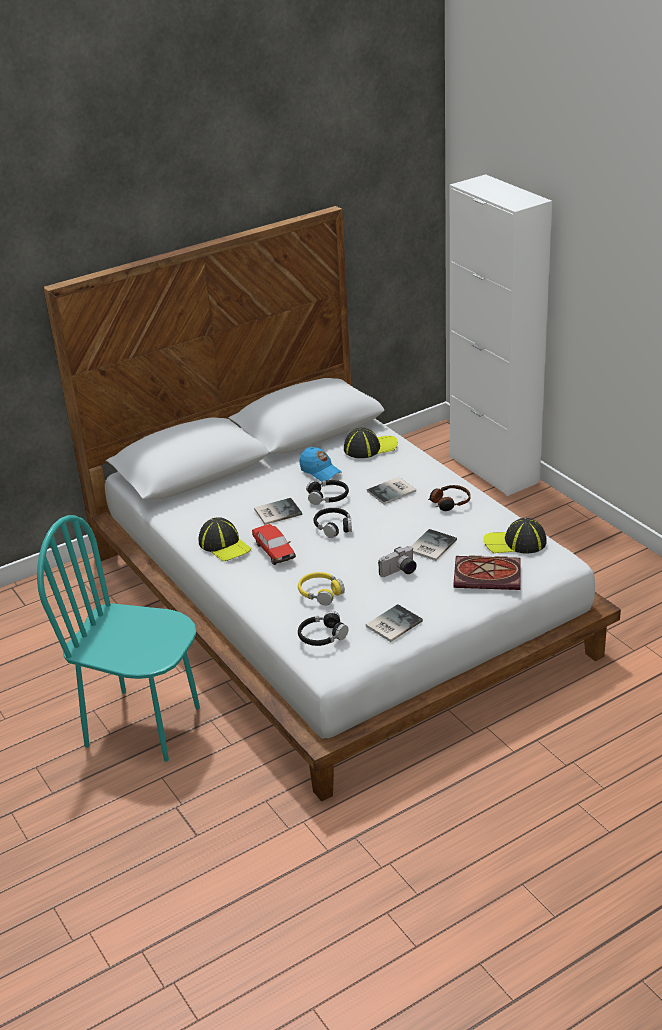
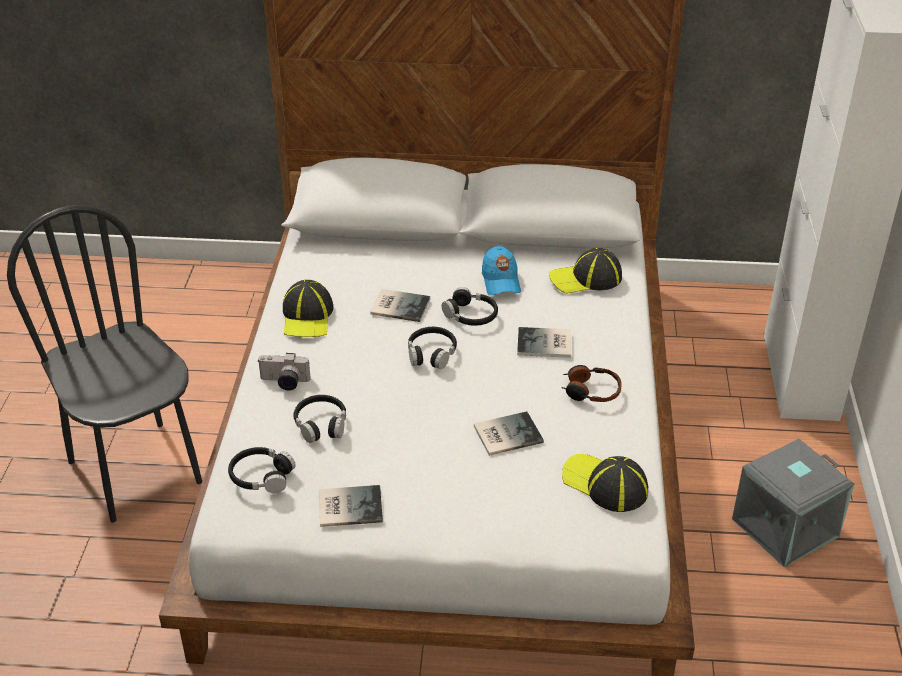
camera: 35 degrees right, 5 degrees up
(143, 725) = (136, 471): turquoise chair -> black chair
(274, 550) = (343, 349): toy car -> none
(320, 593) = (321, 424): yellow headphones -> black headphones
(370, 447) = (586, 278): cap -> cap turned 150 degrees clockwise
(400, 572) = (434, 447): camera -> camera (284, 383)
(489, 575) = (523, 509): book -> none
(570, 548) = (784, 526): none -> grey storage box

